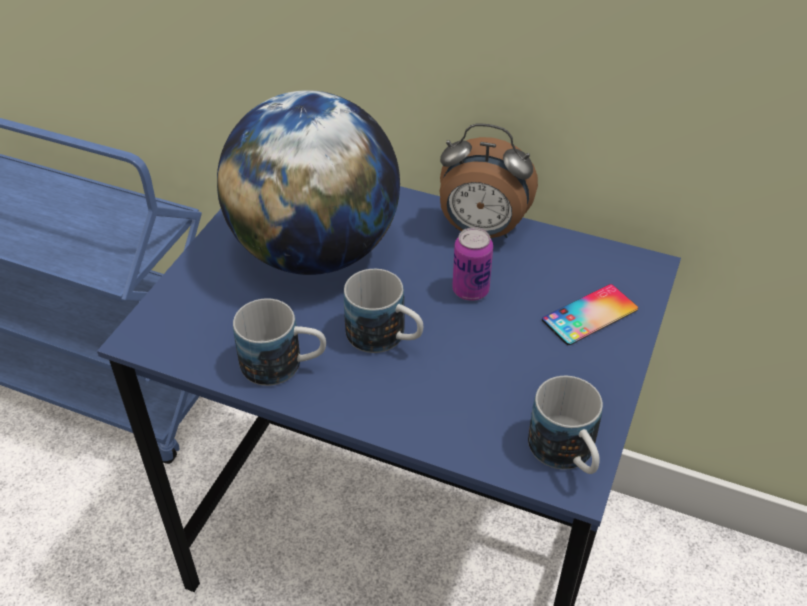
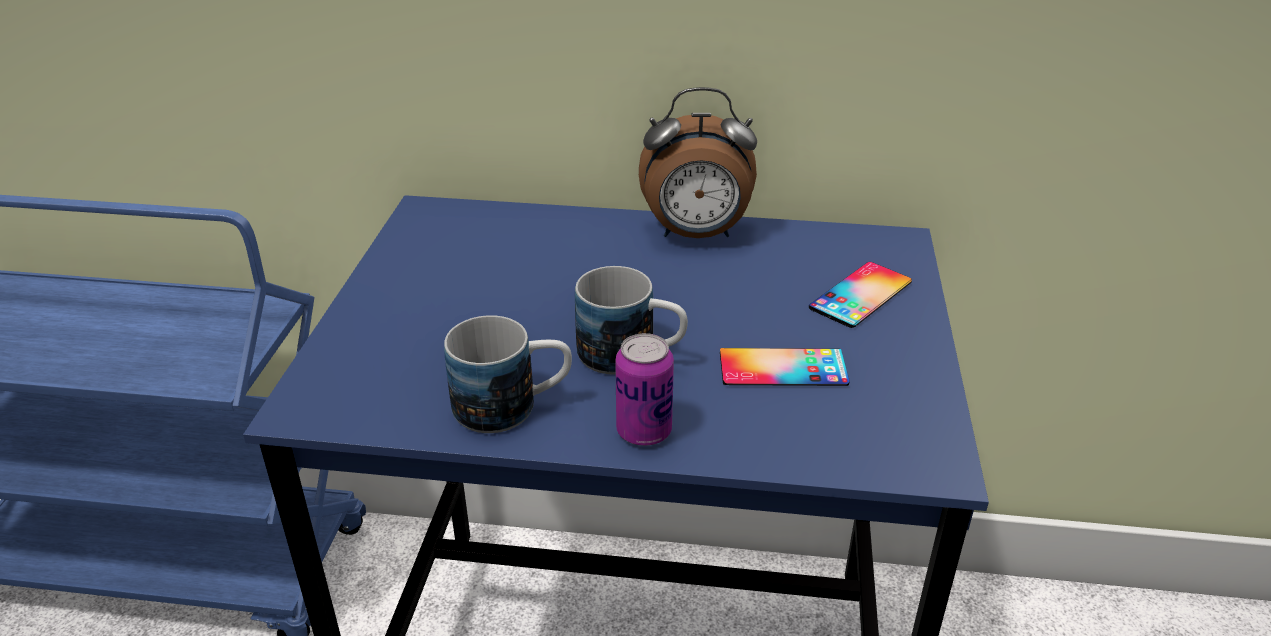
camera: 15 degrees left, 10 degrees down
(315, 252) = (503, 282): globe -> none
(470, 290) = (711, 292): can -> can (644, 431)
(496, 372) = (783, 368): none -> phone
(567, 456) = (912, 440): mug -> none

